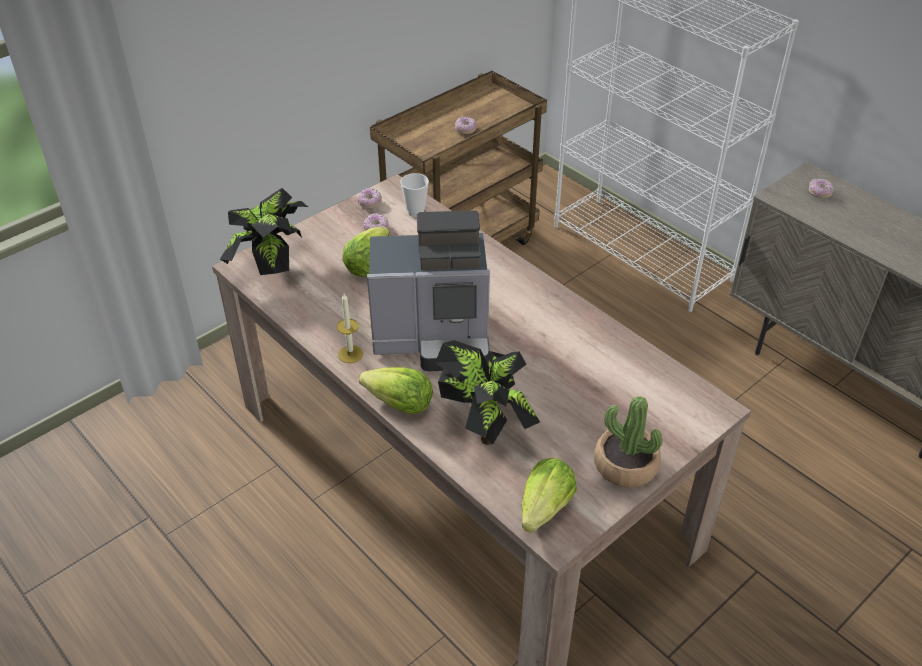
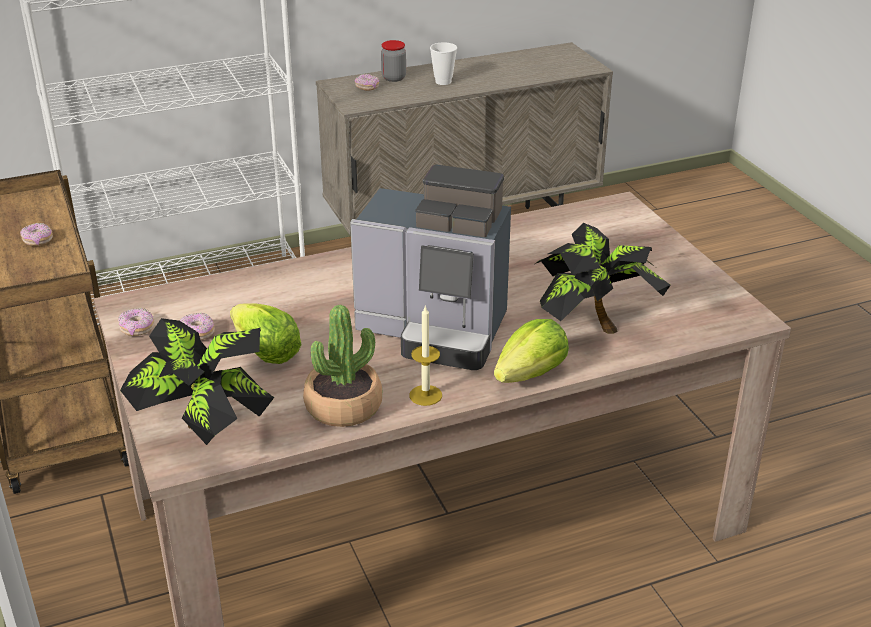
camera: 70 degrees left, 10 degrees down
(415, 212) = (190, 299): cup -> cup (443, 82)
(435, 338) = (436, 330): coffee machine -> coffee machine turned 90 degrees clockwise
(545, 508) = (713, 317): lettuce -> none
(625, 465) = (673, 263): potted plant -> potted plant (343, 406)
(856, 202) = (394, 78): none -> jar

